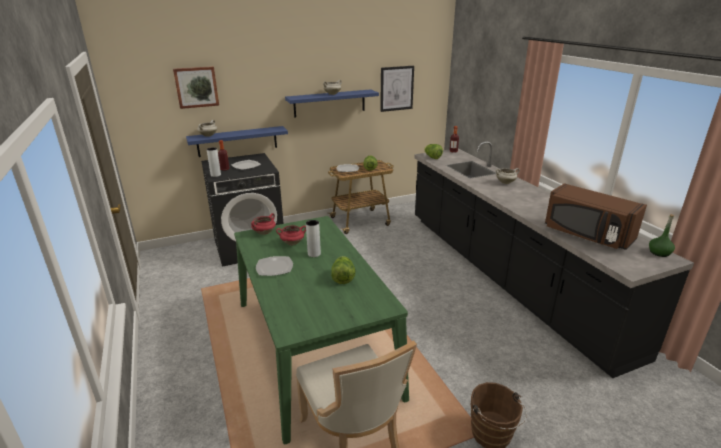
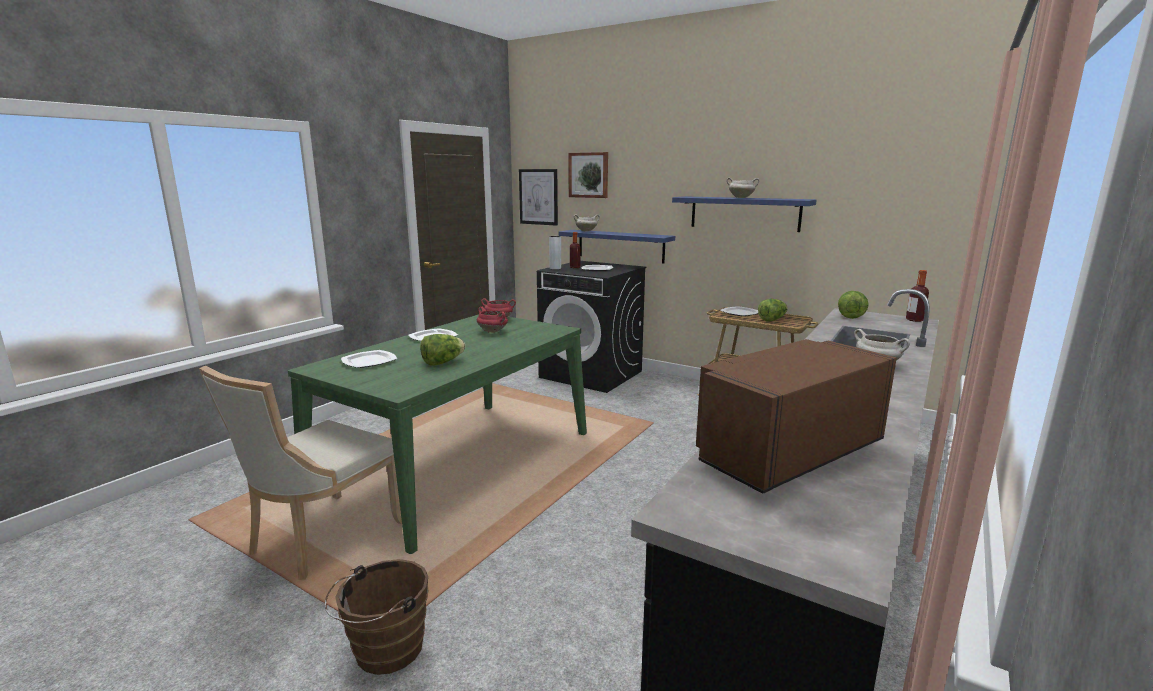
camera: 55 degrees right, 10 degrees down
(302, 305) = (370, 361): none -> plate
(314, 254) = (481, 342): grey vase -> none
(396, 88) = (867, 203): picture -> picture (538, 197)
(587, 235) = (785, 452): brown microwave -> brown microwave turned 45 degrees clockwise
(659, 253) = (851, 545): green bottle -> none

